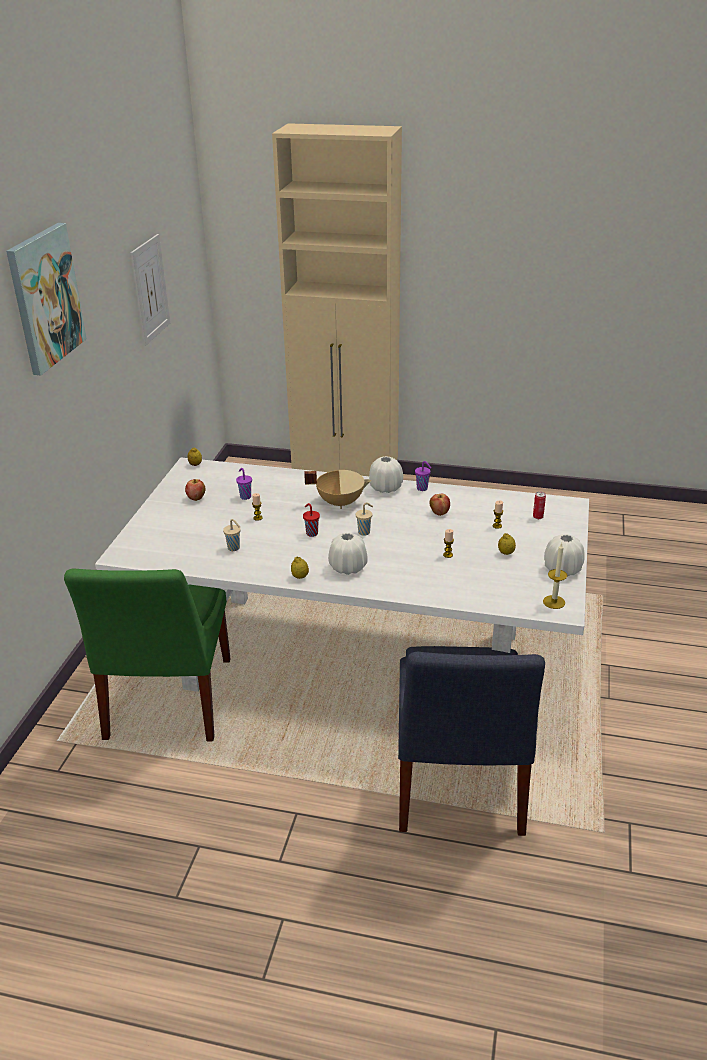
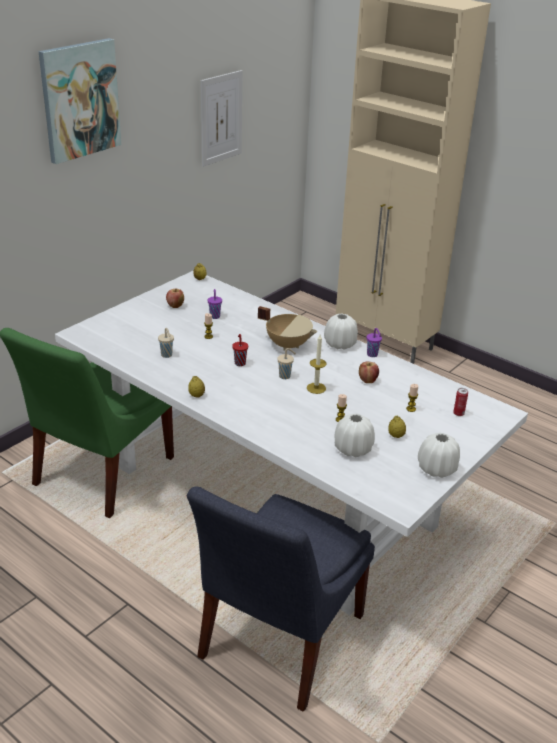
camera: 25 degrees right, 0 degrees up
(348, 567) = (243, 401): white vase -> white vase (352, 449)
(554, 602) = (399, 495): candle -> candle (316, 388)

